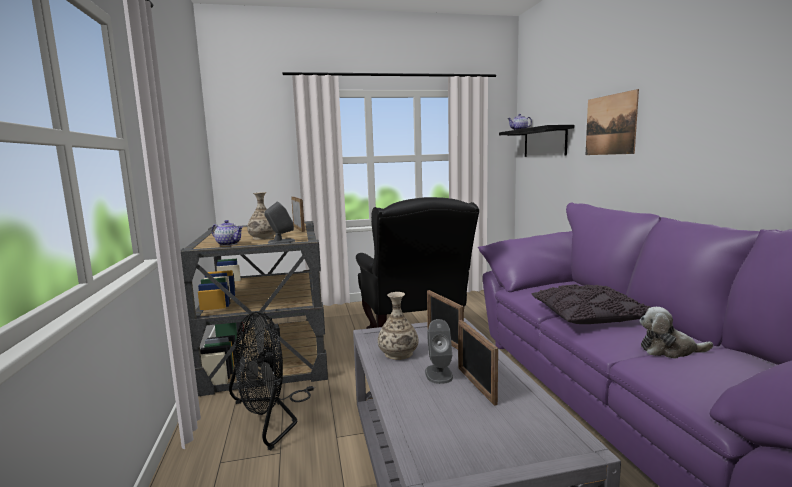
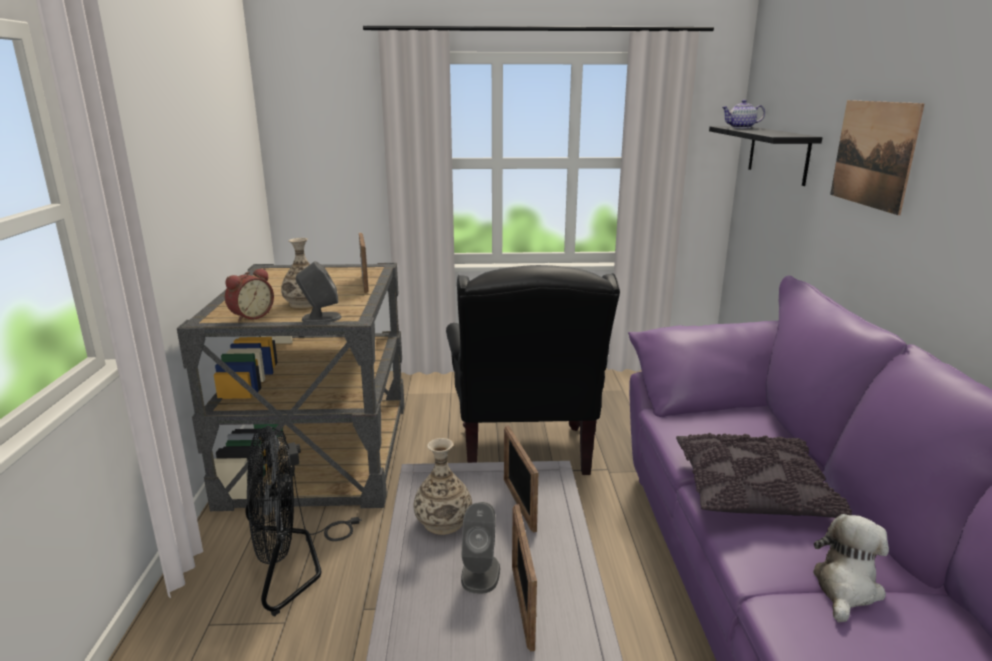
camera: 10 degrees right, 10 degrees up
(229, 244) = (250, 316): teapot -> alarm clock
(669, 350) = (846, 588): plush toy -> plush toy turned 105 degrees clockwise

